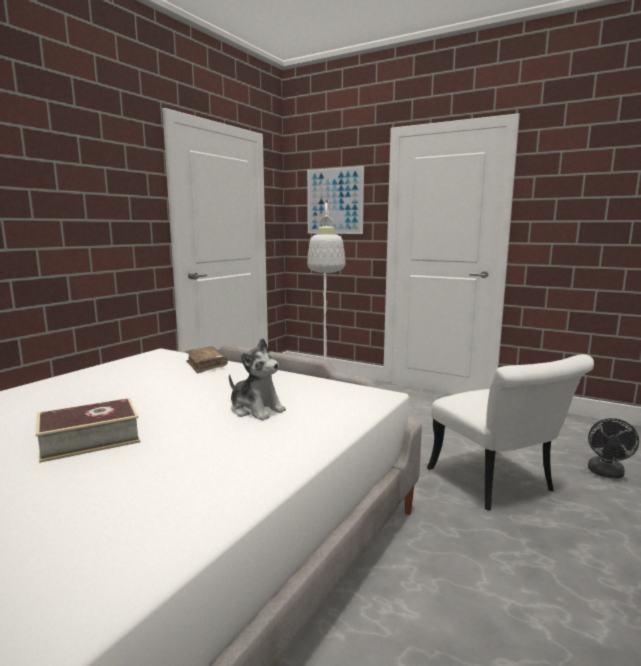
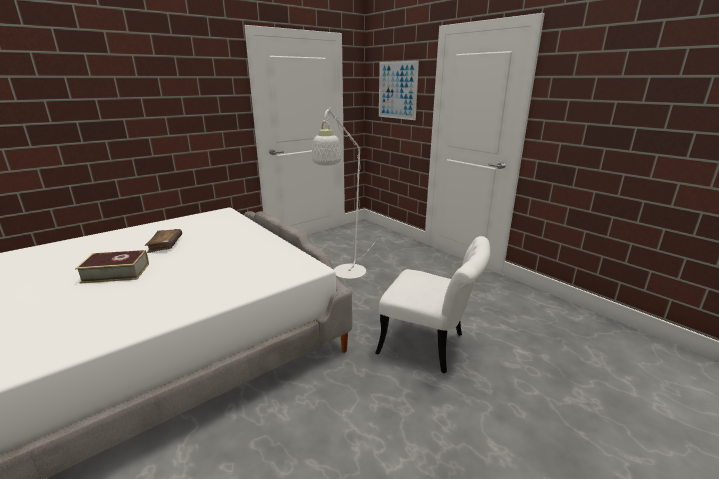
camera: 20 degrees right, 10 degrees up
(206, 365) = (238, 226): brown book -> brown book (165, 245)
(256, 410) = (223, 267): plush toy -> none
(498, 485) = (430, 346): white chair -> white chair turned 60 degrees counterclockwise
(606, 474) = (532, 356): black fan -> none

